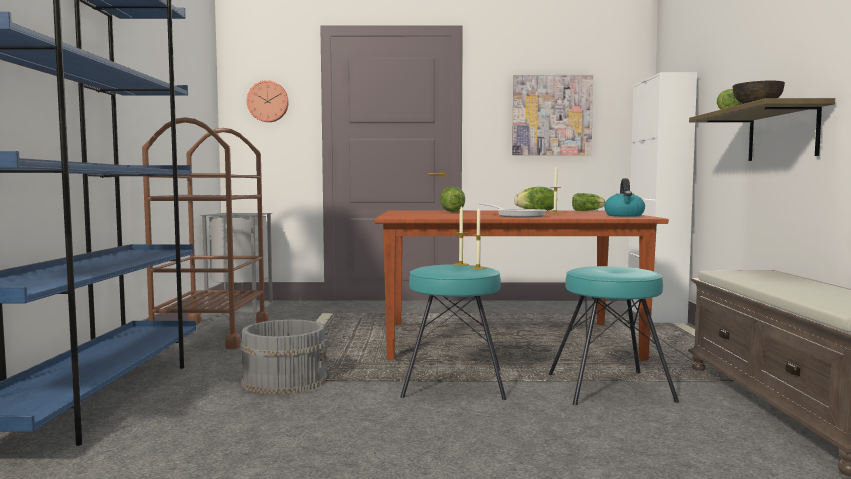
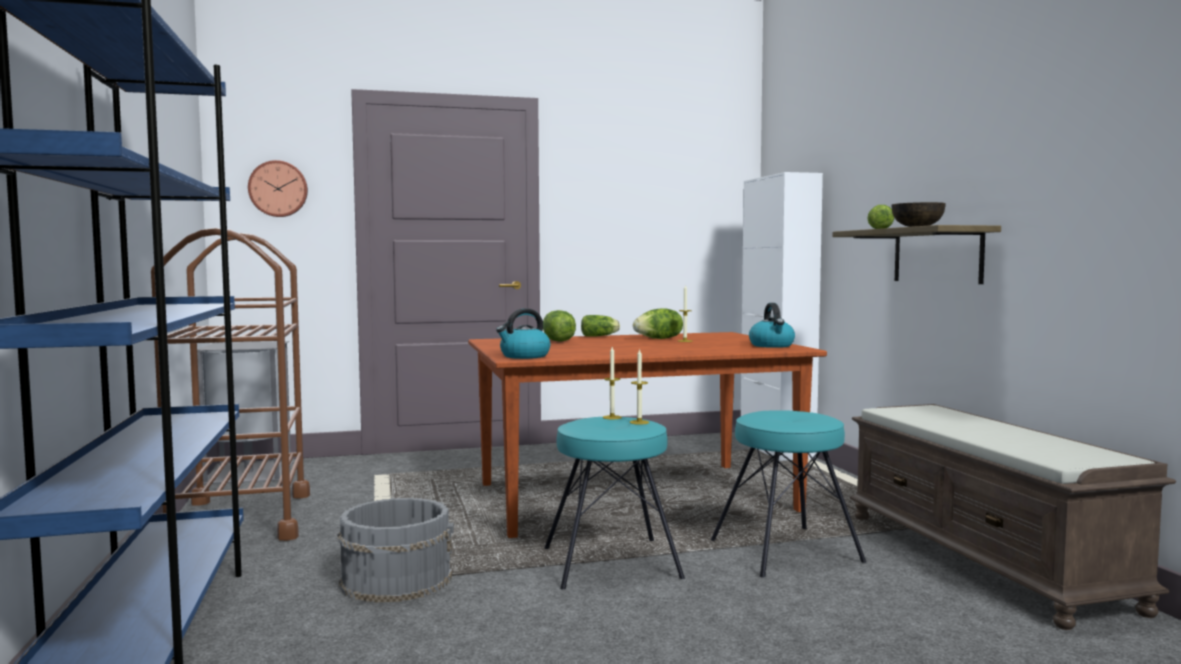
camera: 15 degrees left, 0 degrees up
(403, 216) = (524, 356): none -> kettle
(517, 216) = (657, 350): frying pan -> none
(551, 115) = (646, 212): picture -> none
(588, 210) = (712, 334): lettuce -> lettuce (600, 336)

